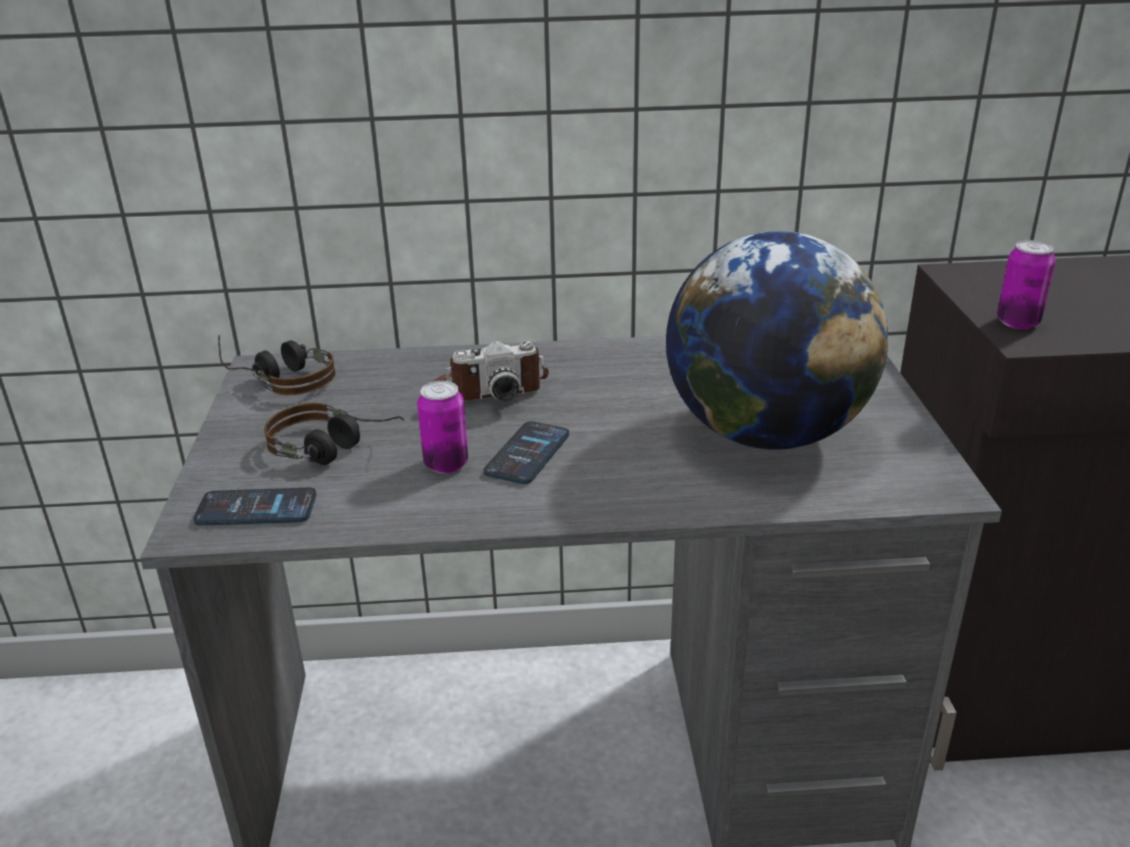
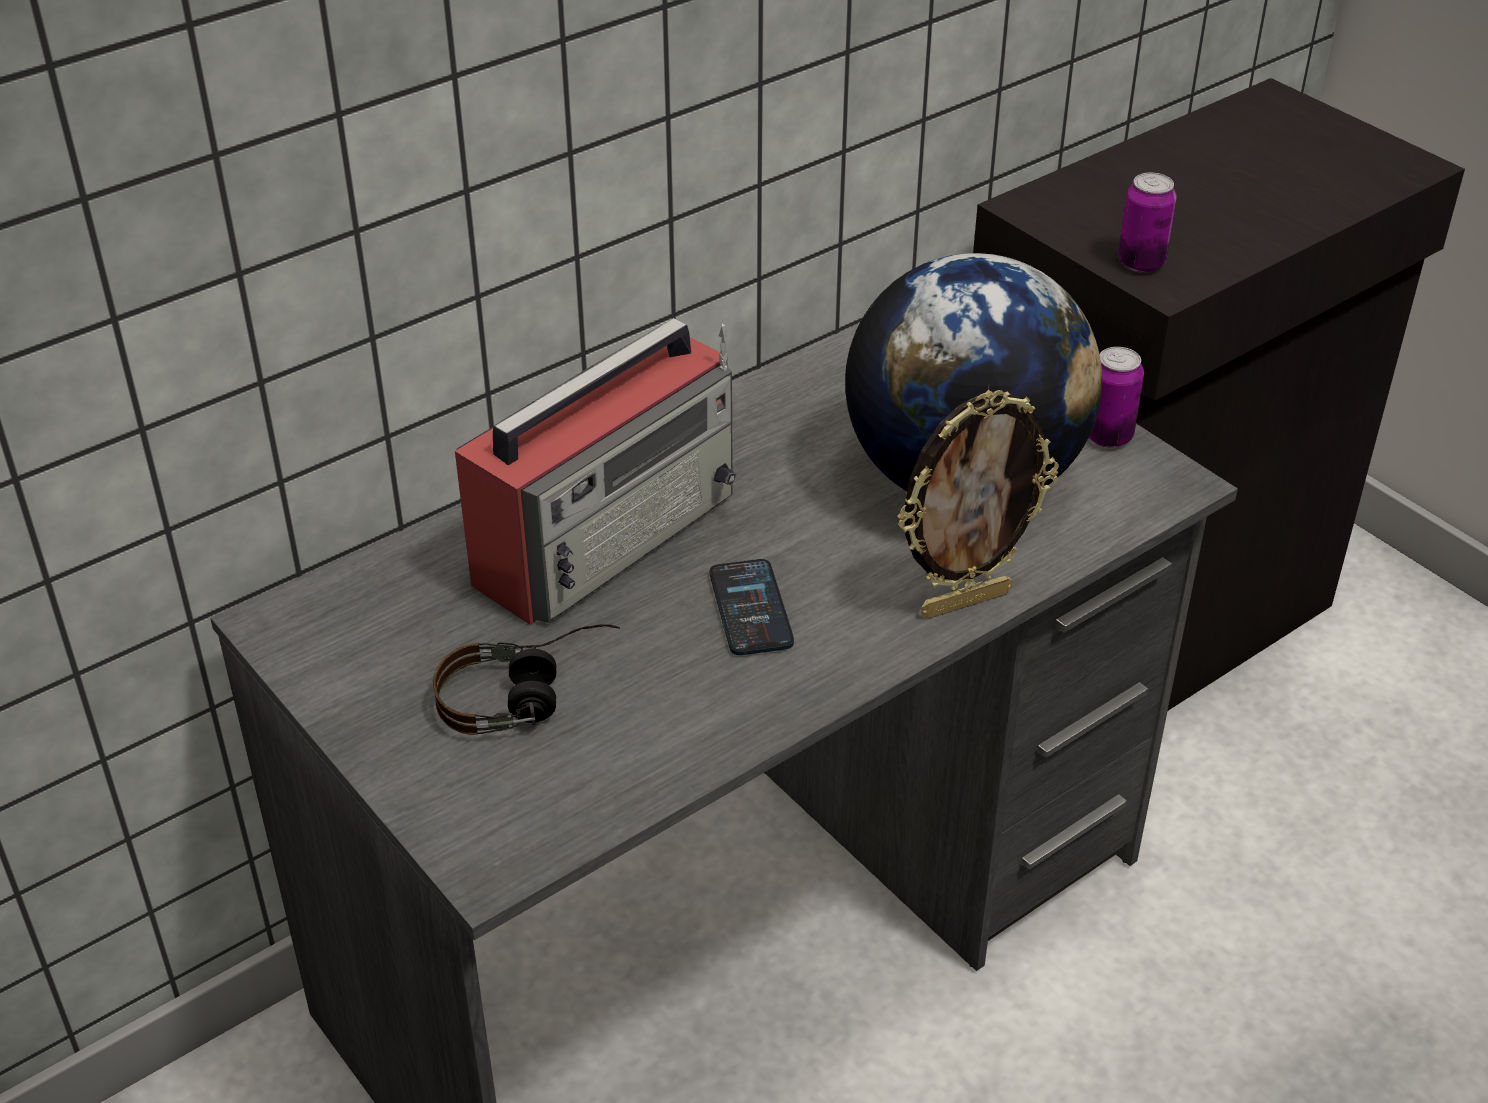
camera: 35 degrees left, 10 degrees up
(256, 509) = (531, 809): phone -> none
(279, 377) = (322, 626): headphones -> none
(446, 464) = (677, 659): can -> can (1108, 436)
(490, 387) = (609, 535): camera -> radio
(682, 503) = (964, 601): none -> picture frame

